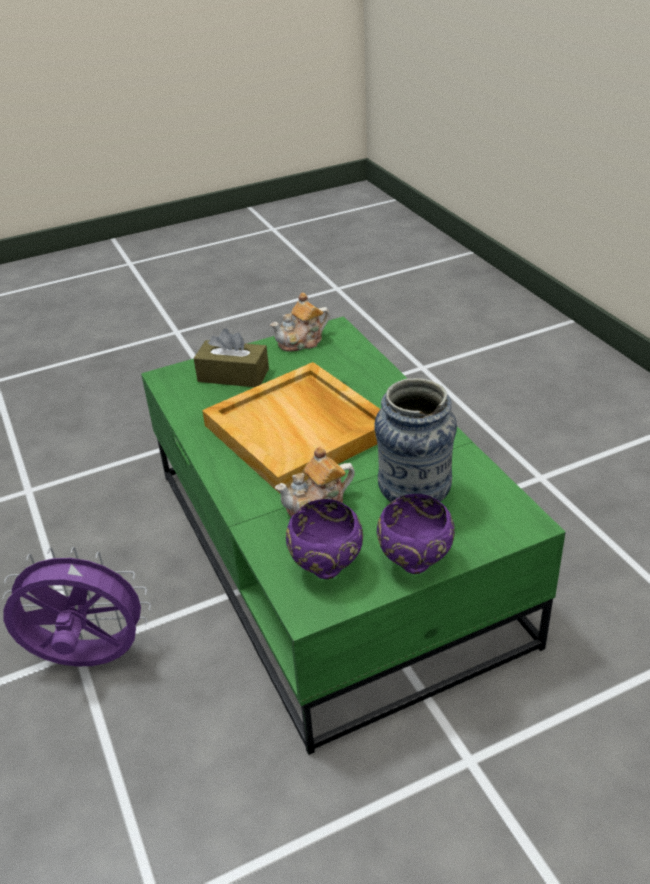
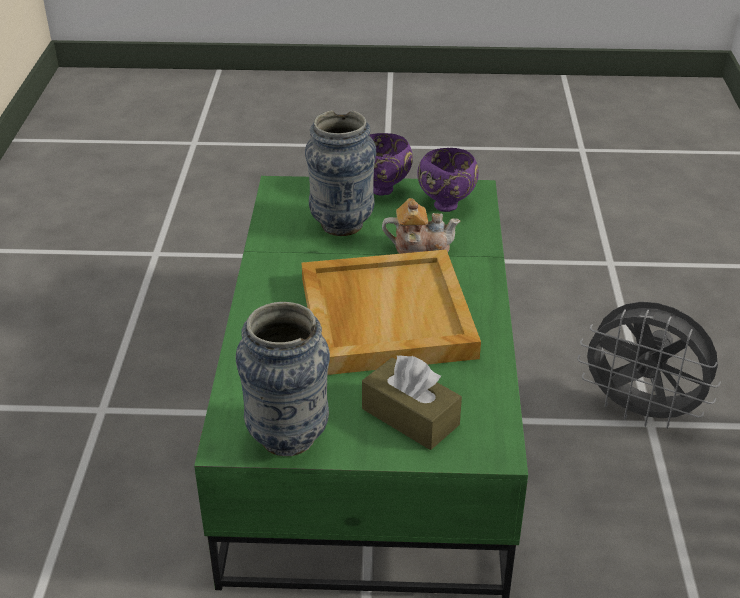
camera: 155 degrees left, 0 degrees up
(88, 661) = (641, 411): purple fan -> grey fan
(302, 342) = (288, 437): teapot -> vase

